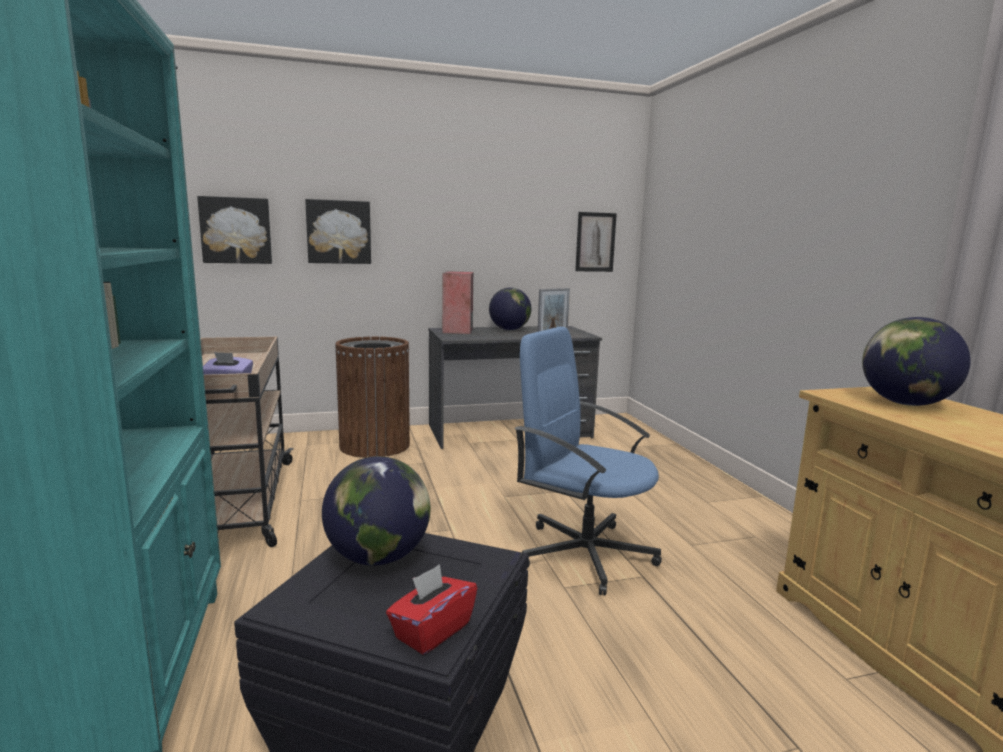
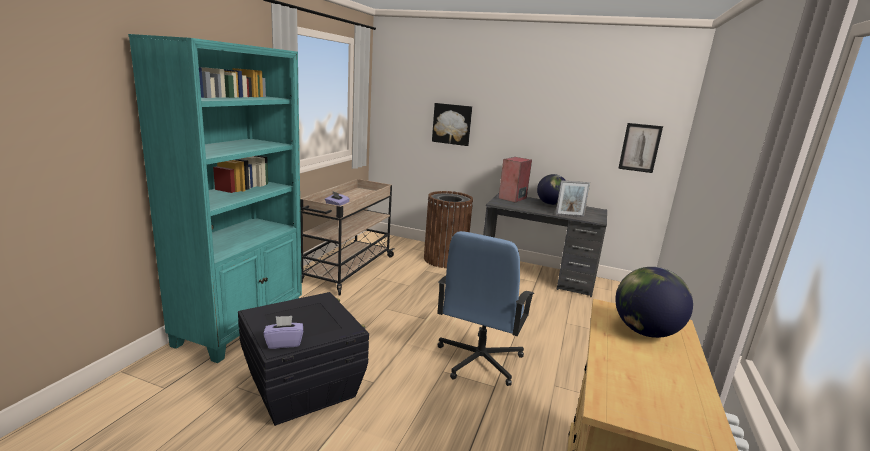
camera: 35 degrees right, 5 degrees up
(236, 230) = (398, 118): picture -> none
(379, 557) = (309, 309): globe -> none
(432, 631) = (284, 343): red tissue box -> purple tissue box
(584, 553) = (478, 360): blue office chair -> blue office chair turned 135 degrees counterclockwise

